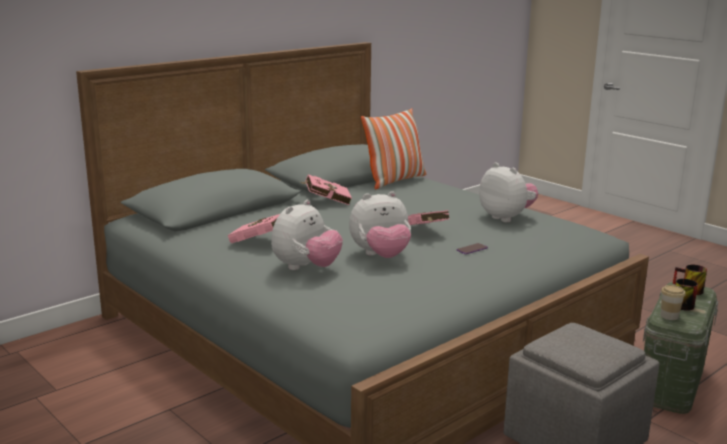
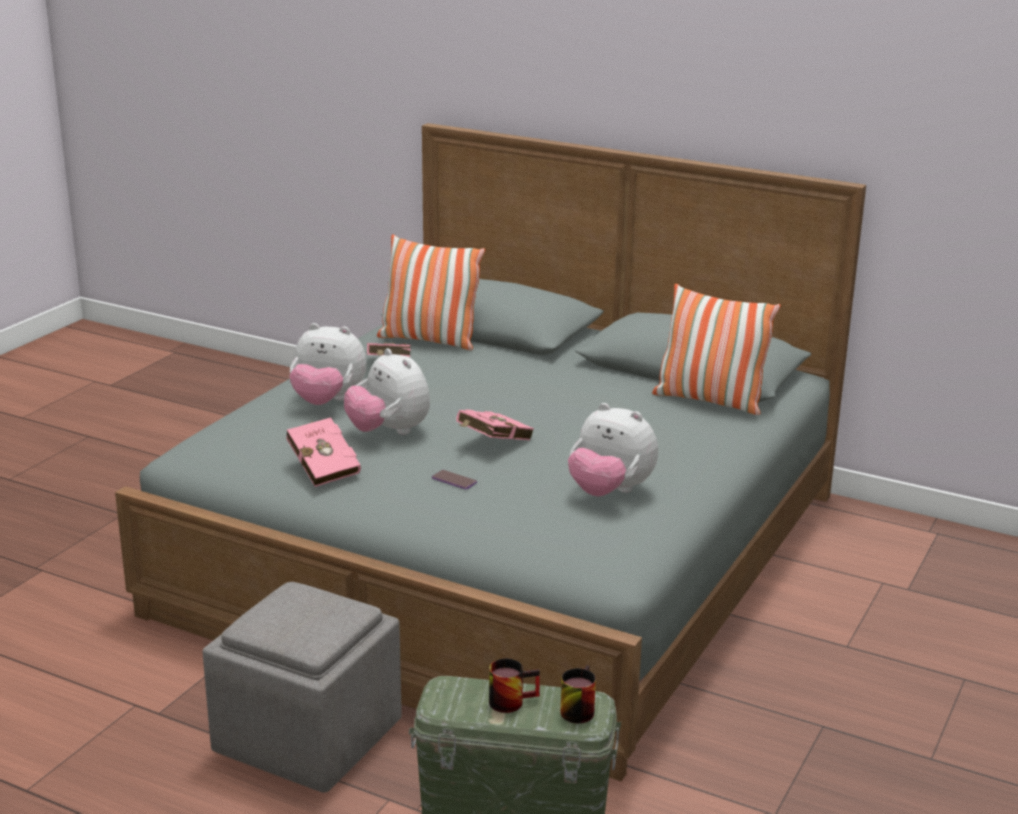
camera: 70 degrees right, 5 degrees up
(219, 225) = (429, 340): none -> pillow
(326, 201) = (565, 374): pink book -> pink book (323, 468)
(506, 218) = (610, 492): plush toy -> plush toy turned 90 degrees clockwise
(669, 316) = (457, 690): cup -> none

